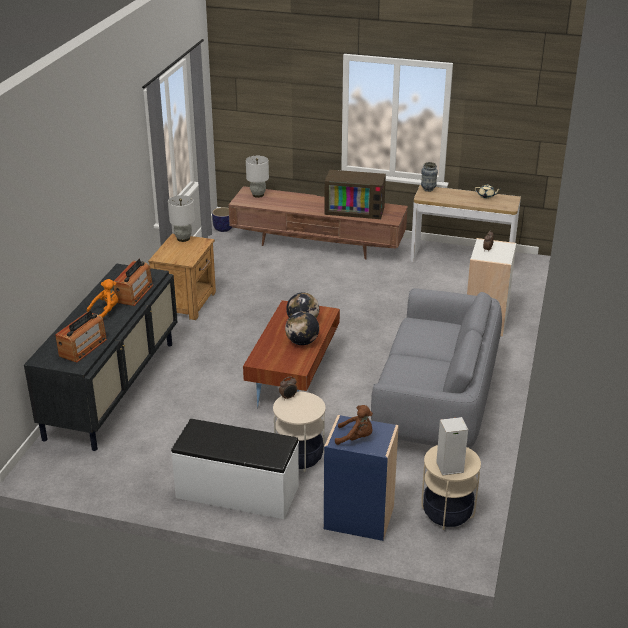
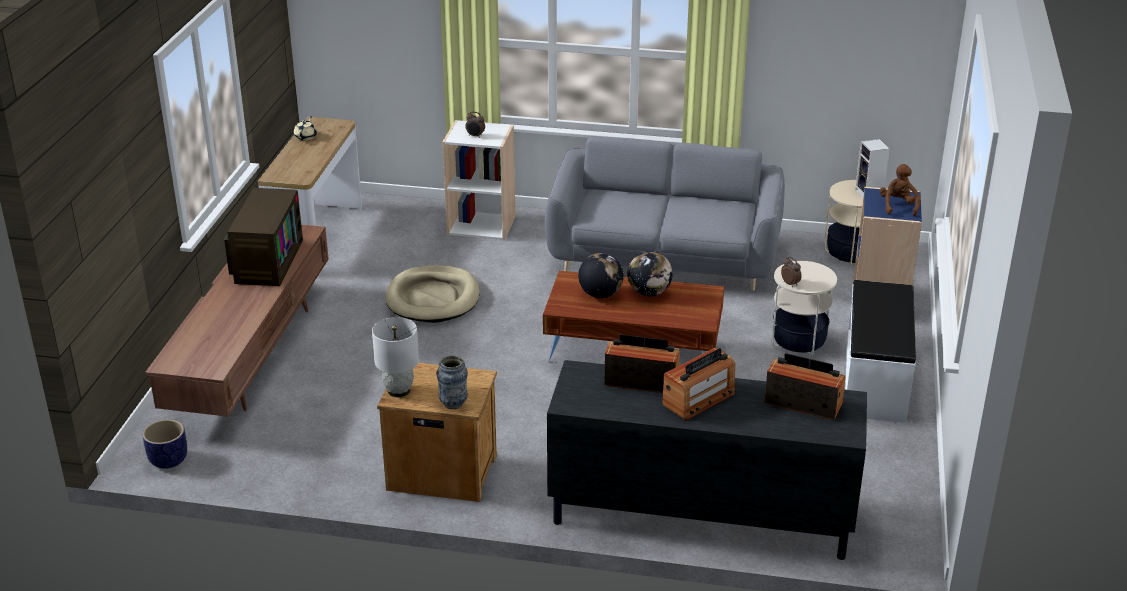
camera: 95 degrees left, 0 degrees up
(106, 311) = (698, 399): orange plush toy -> radio
(258, 195) = (190, 352): white table lamp -> none
(379, 301) = (433, 298): none -> beige dog bed
(428, 189) = (276, 174): vase -> vase (453, 404)

